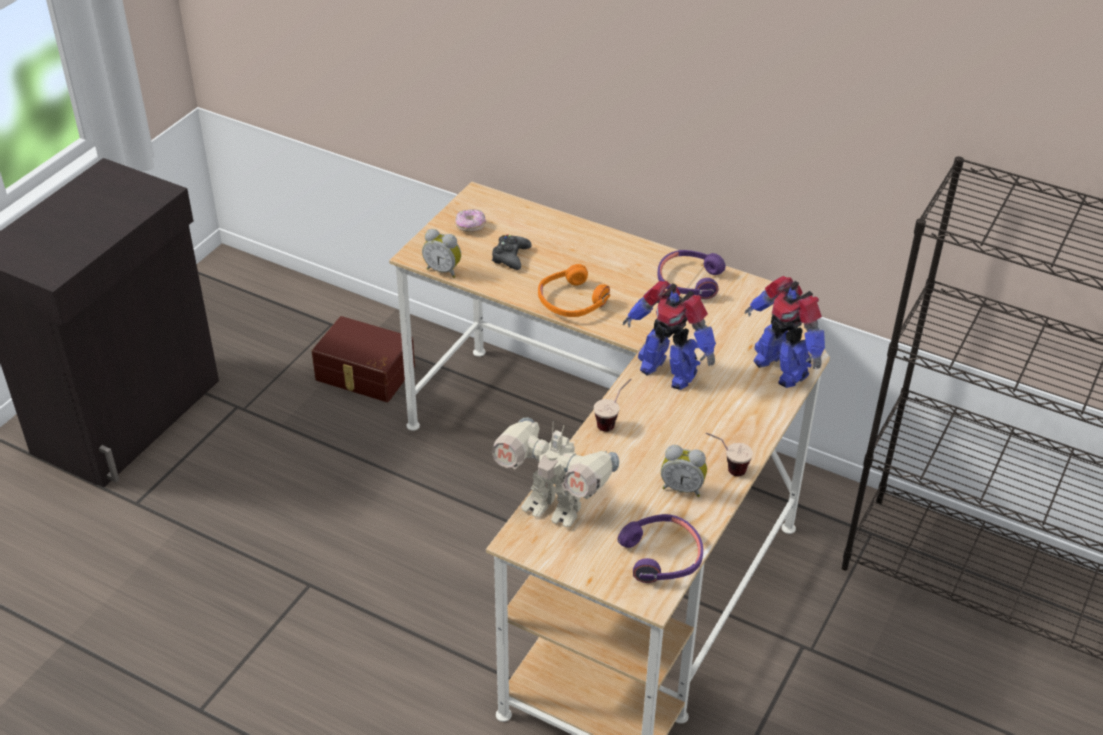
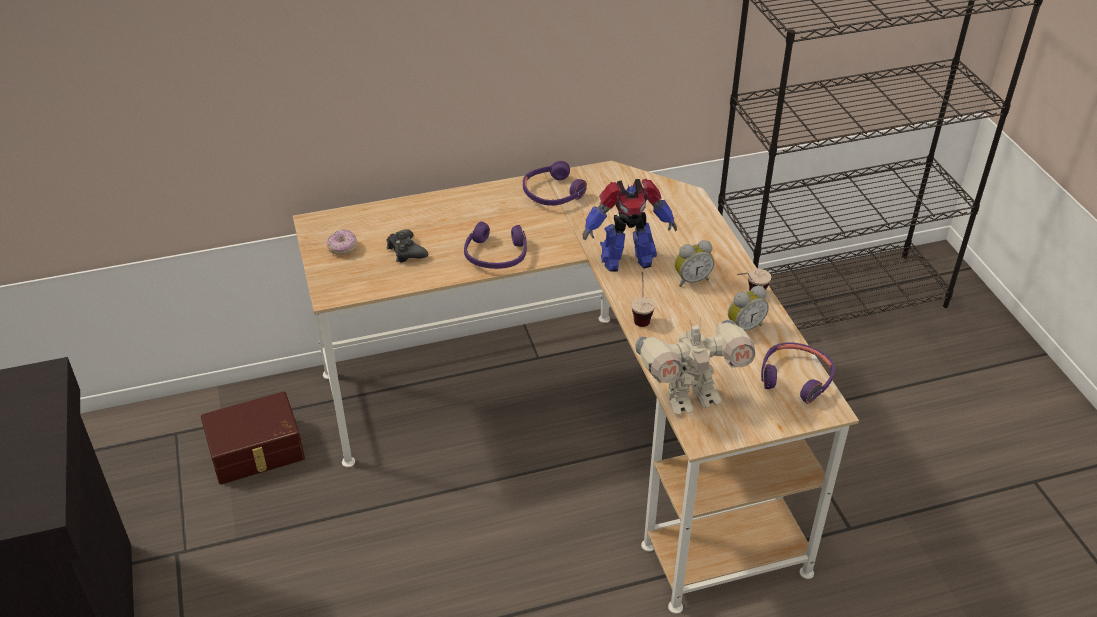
camera: 45 degrees left, 0 degrees up
(443, 270) = (369, 291): alarm clock -> alarm clock (691, 279)
(572, 301) = (496, 255): orange headphones -> purple headphones
(781, 368) = (687, 213): toy robot -> none

